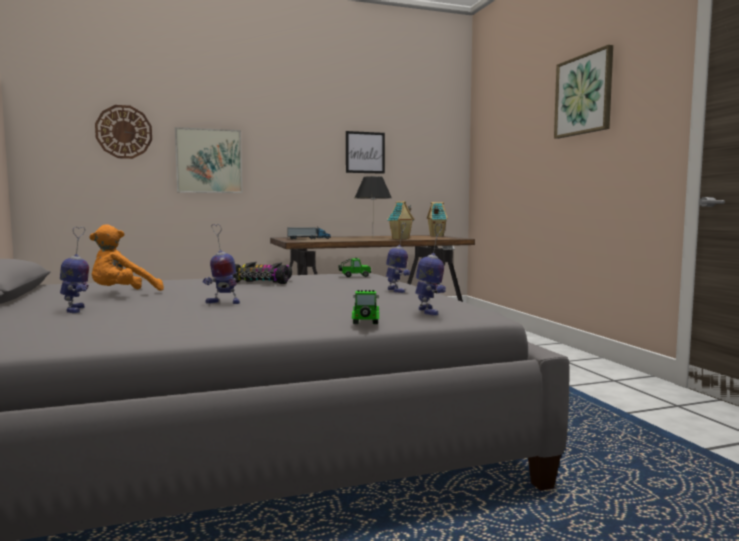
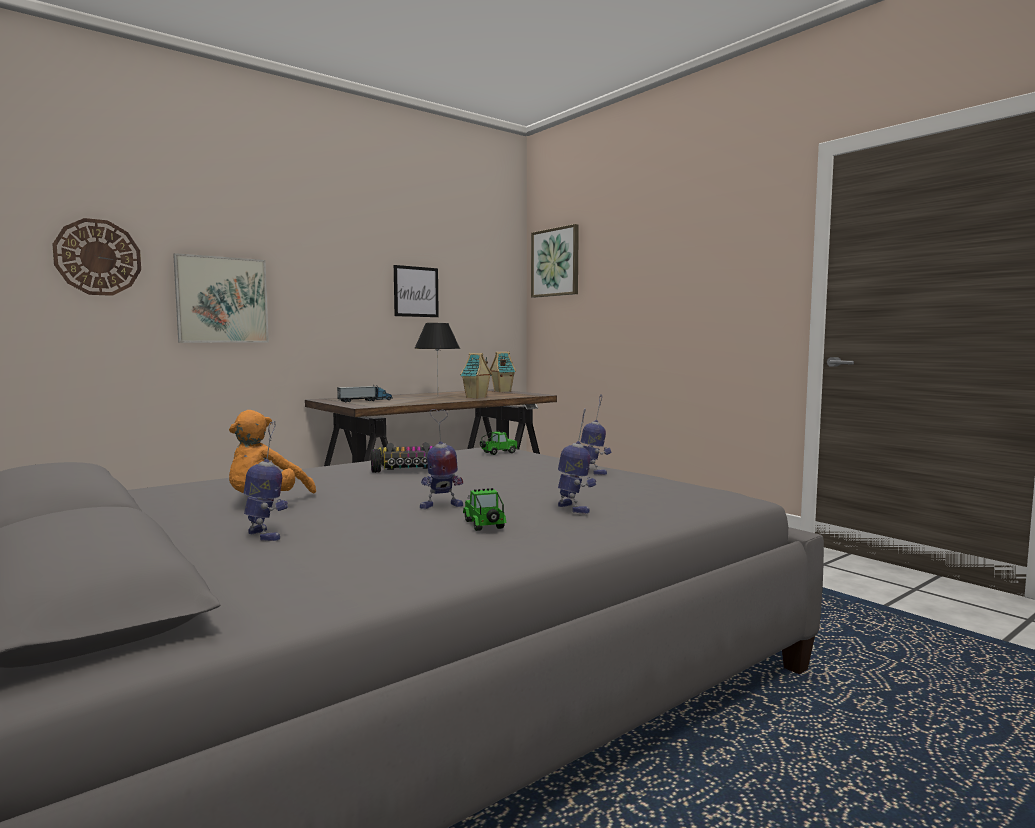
camera: 20 degrees left, 0 degrees up
(365, 321) = (656, 518): toy car -> toy car (484, 525)
(429, 312) = (697, 500): toy robot -> toy robot (574, 508)
(584, 95) = (684, 243): picture -> picture (555, 262)

